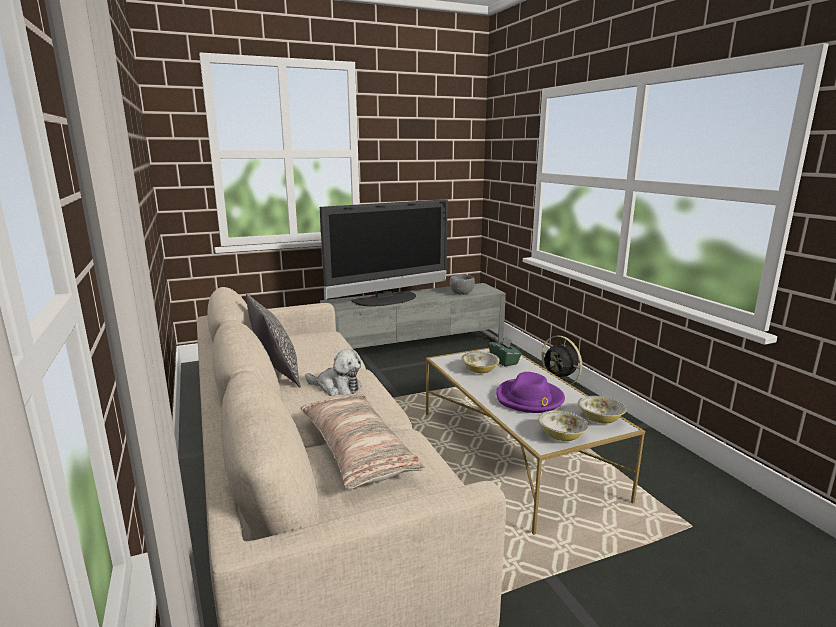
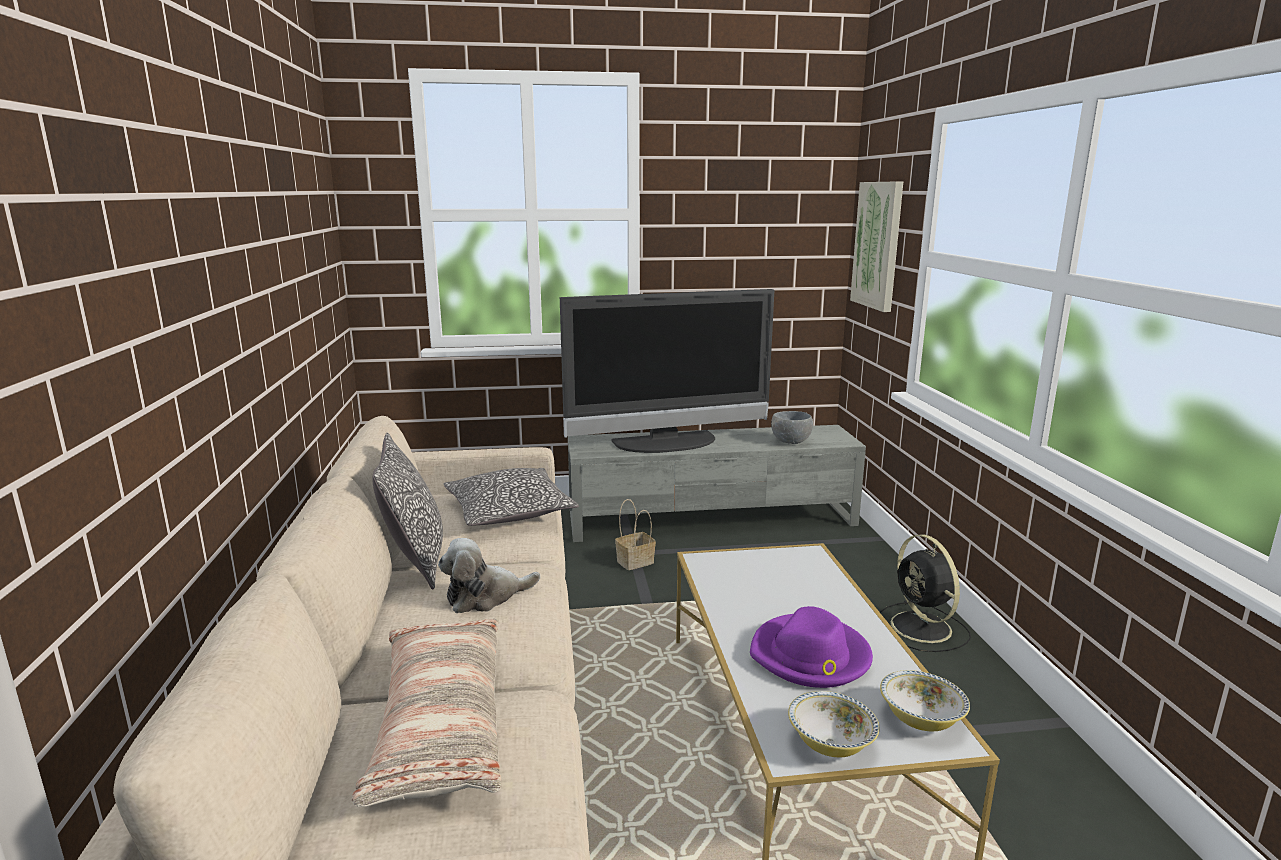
camera: 15 degrees right, 0 degrees up
(318, 342) = (509, 512): none -> pillow
(337, 387) = (485, 597): plush toy -> plush toy turned 120 degrees clockwise
(379, 374) = (636, 561): none -> basket
(480, 370) = (753, 587): bowl -> none
(504, 361) = (803, 575): green tissue box -> none
(505, 171) = (878, 245): none -> picture

